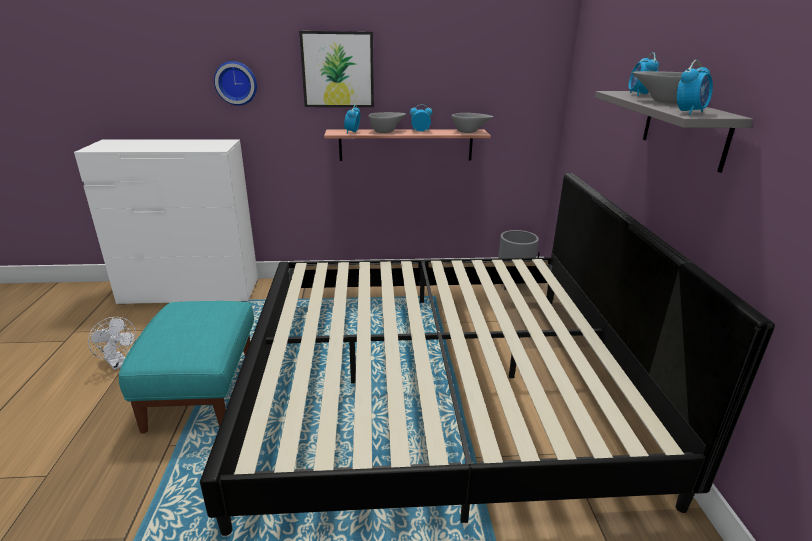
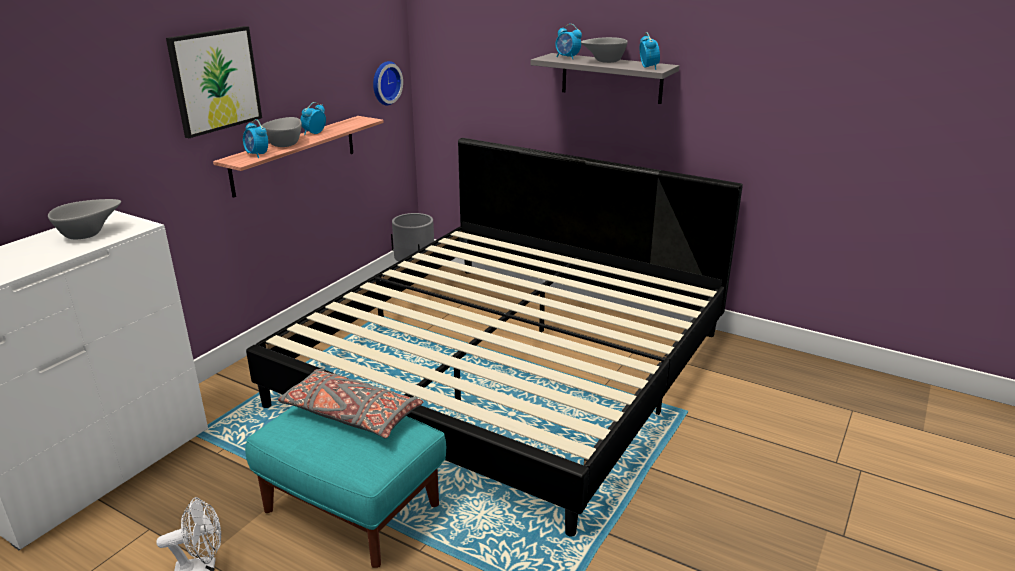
camera: 55 degrees left, 0 degrees up
(208, 322) = (350, 414): none -> grey pillow
(236, 83) = (93, 127): wall clock -> wall clock (384, 83)
(470, 132) = (357, 121): grey bowl -> grey bowl (89, 233)

